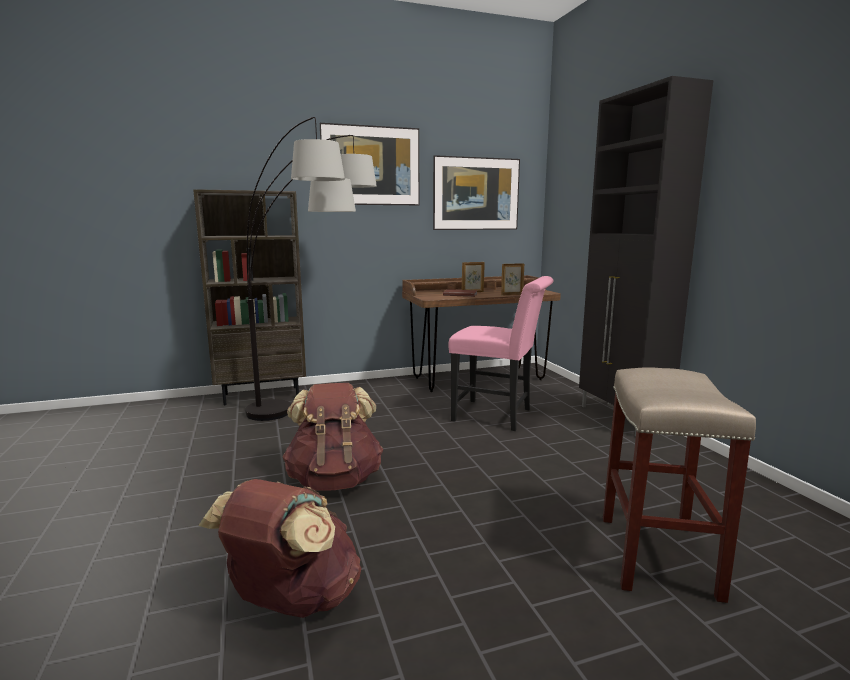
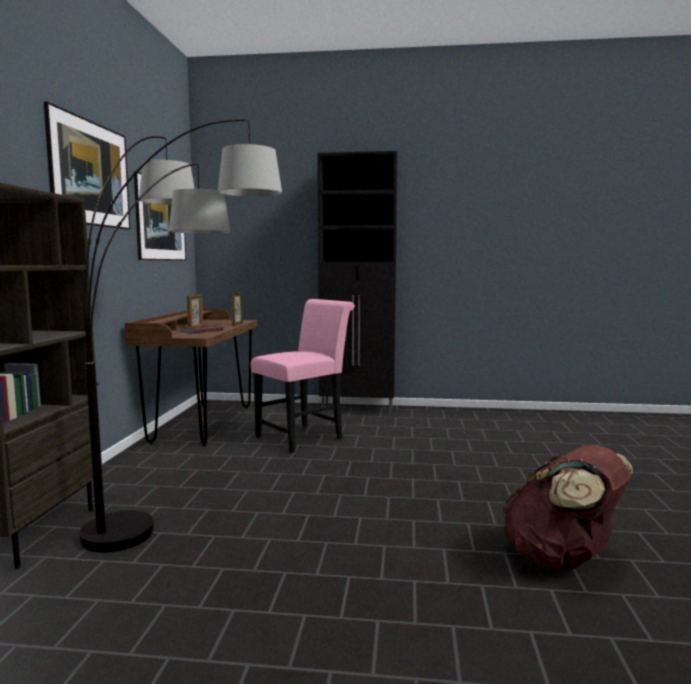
camera: 65 degrees left, 5 degrees down
(335, 480) = (368, 518): brown backpack -> none
(655, 554) = (534, 448): beige stool -> none

